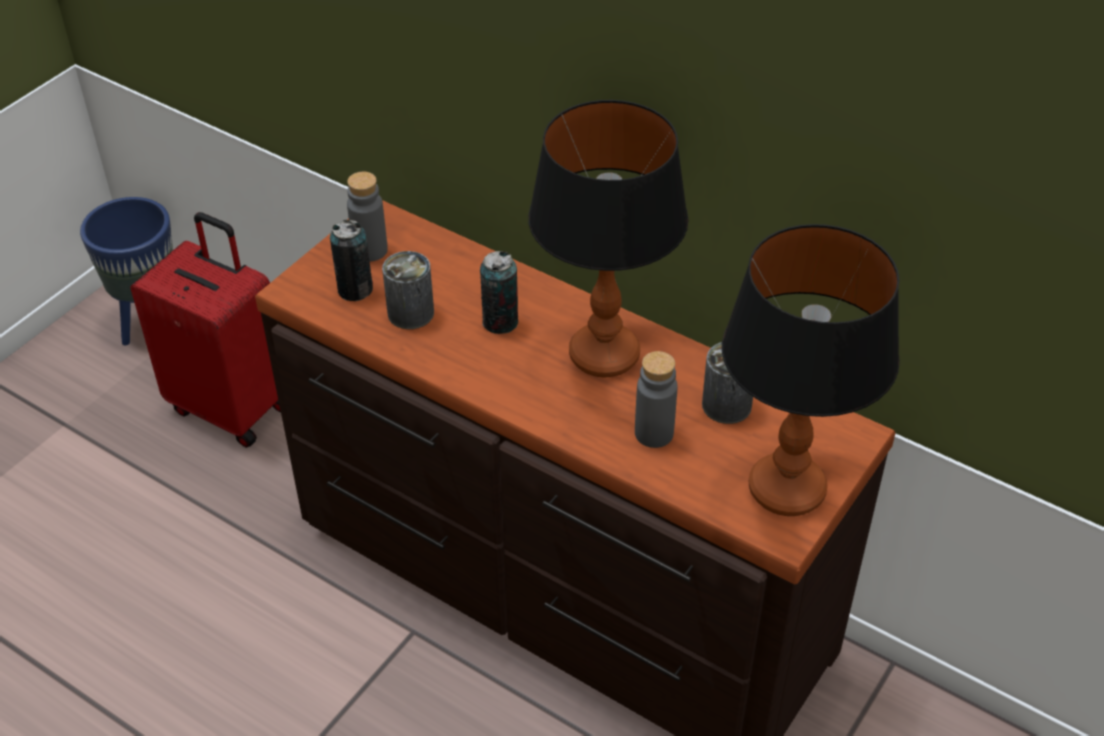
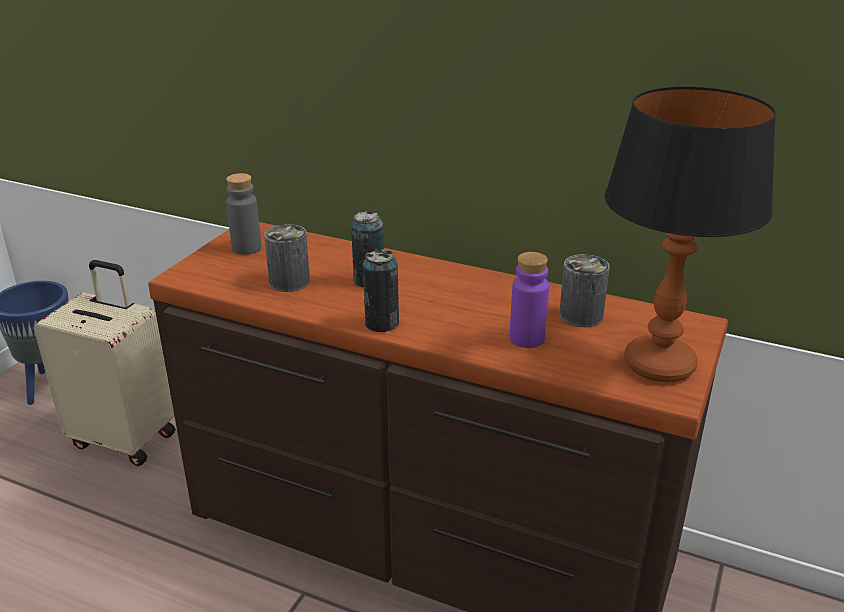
camera: 10 degrees left, 15 degrees down
(233, 406) = (125, 438): red suitcase -> beige suitcase
(355, 290) = (237, 271): can -> can (382, 323)
(605, 355) = (465, 293): table lamp -> none
(654, 433) = (526, 339): grey bottle -> purple bottle

